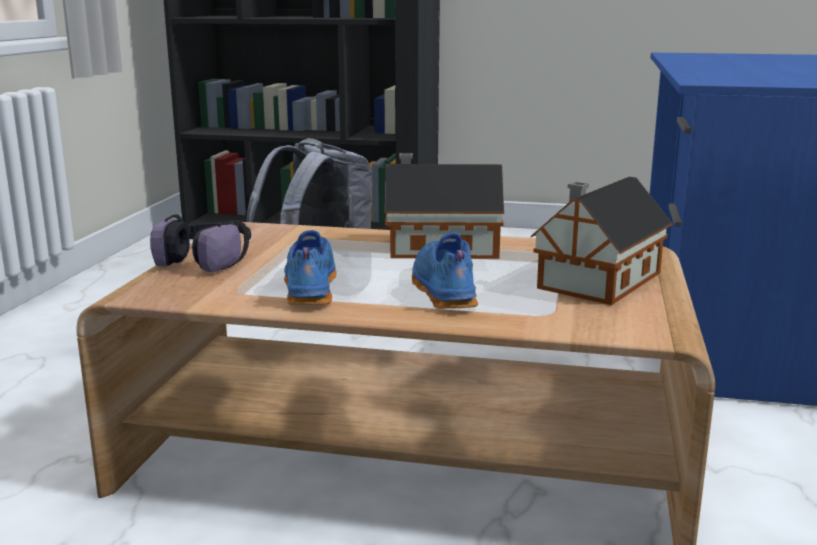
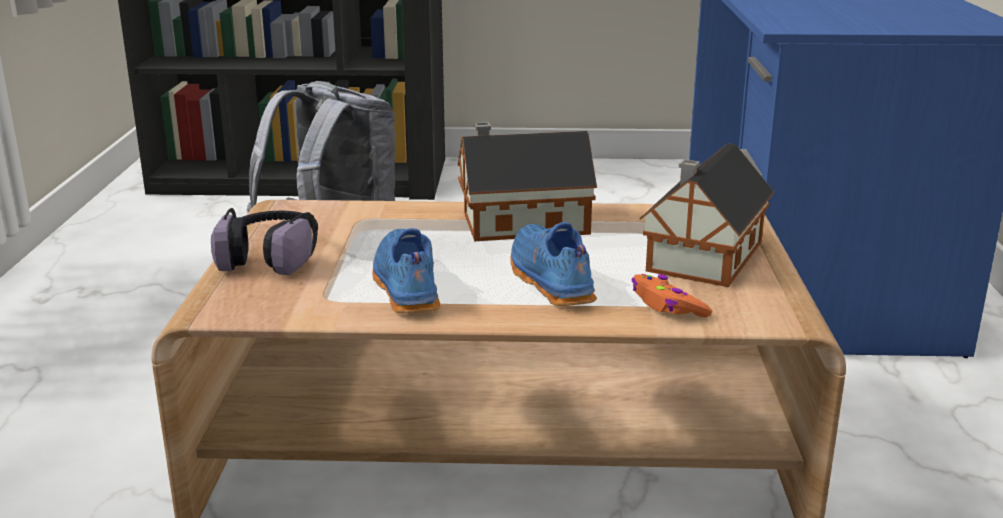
camera: 10 degrees left, 5 degrees up
(544, 316) = (667, 306): none -> orange game controller

